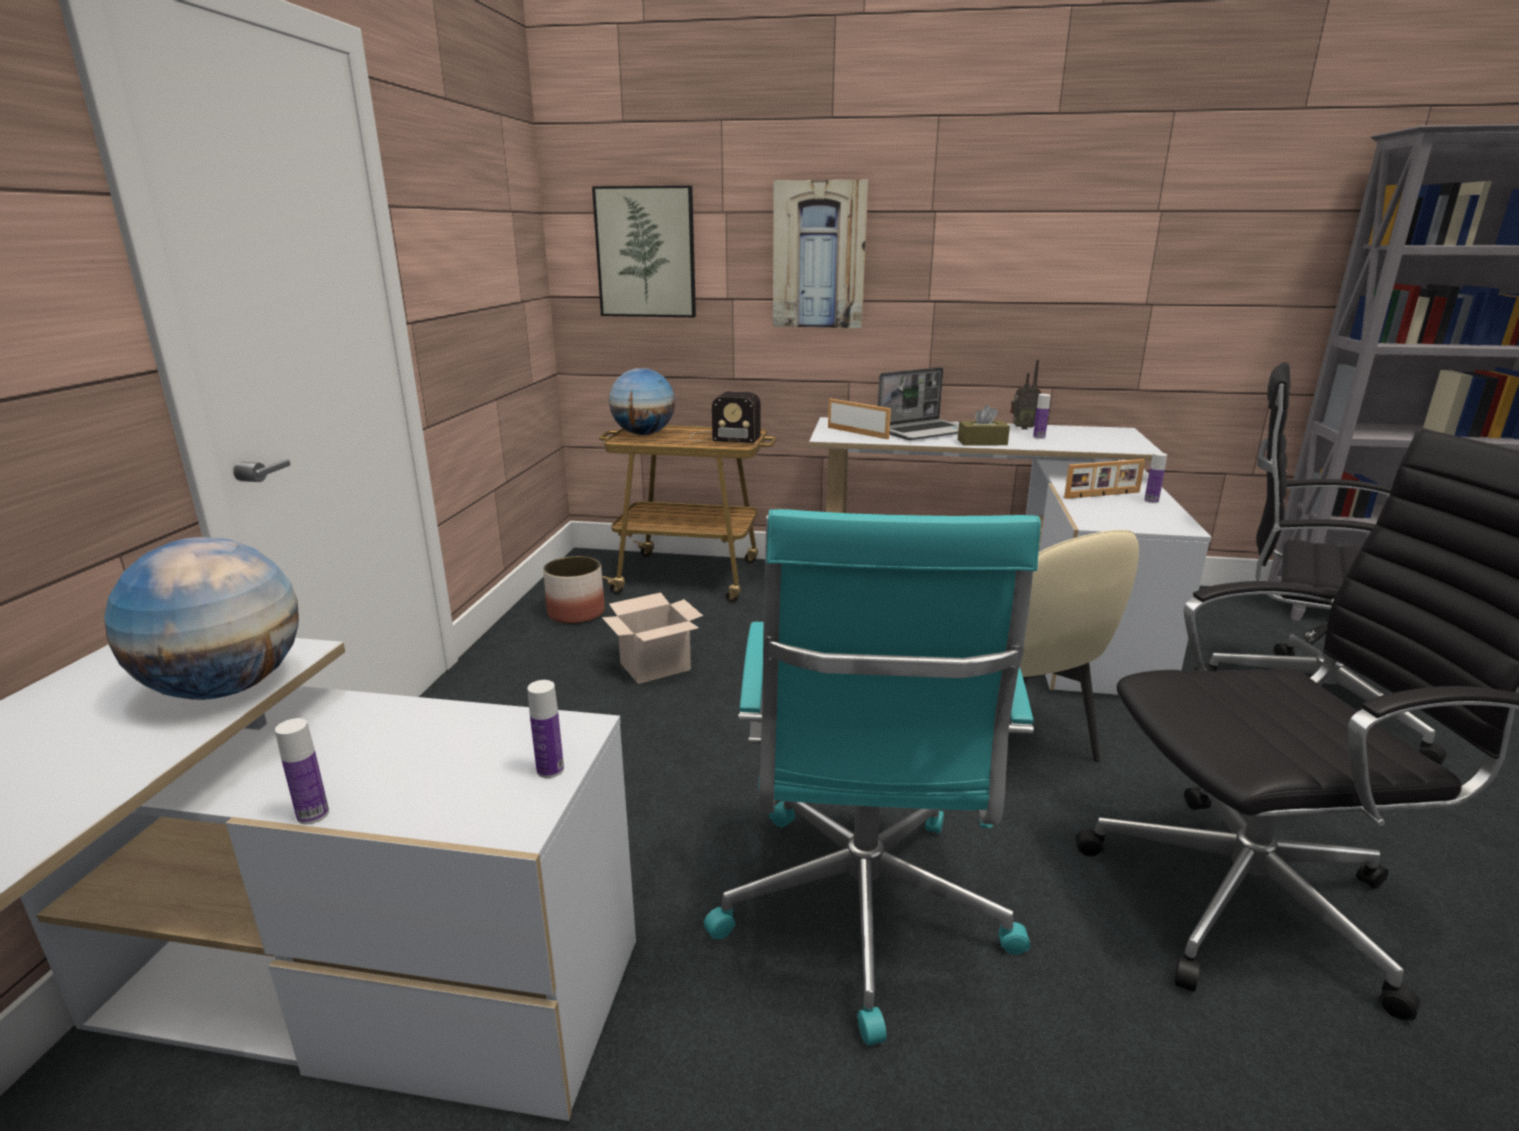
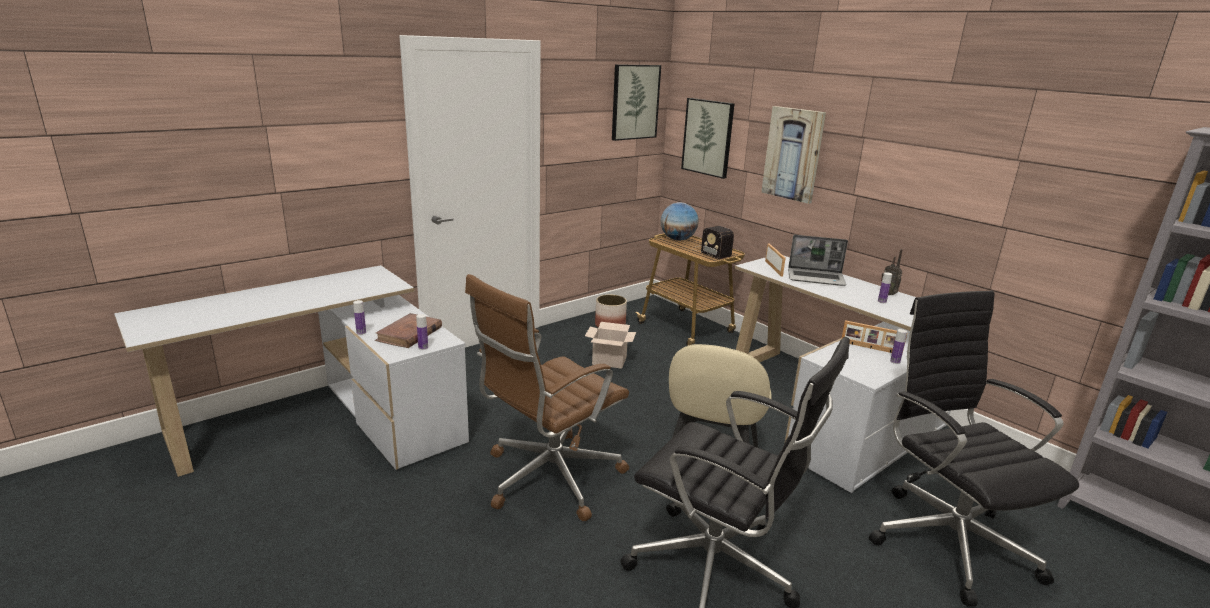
camera: 40 degrees right, 0 degrees up
(226, 687) = (371, 289): globe -> none
(457, 756) = (409, 334): none -> brown book
(508, 195) = (634, 102): none -> picture
(861, 915) = (548, 478): turquoise office chair -> brown office chair
(982, 442) = (833, 294): brown tissue box -> none

